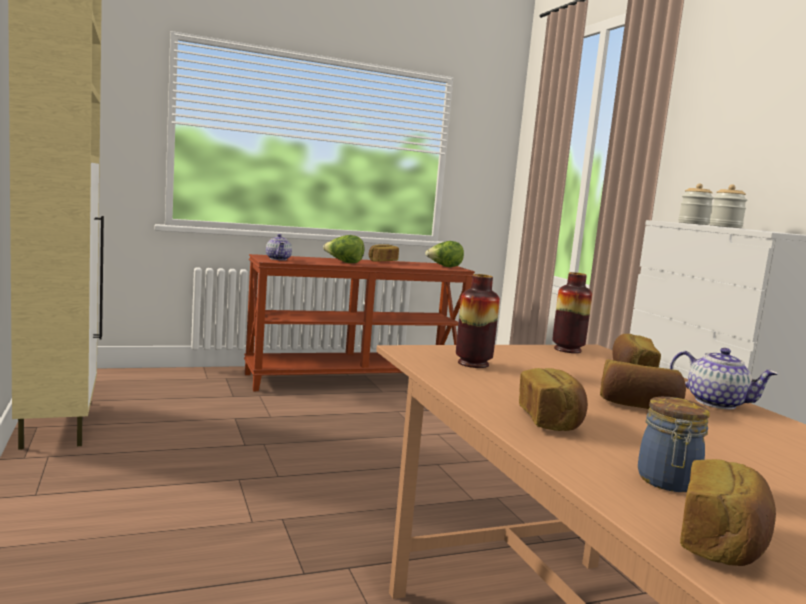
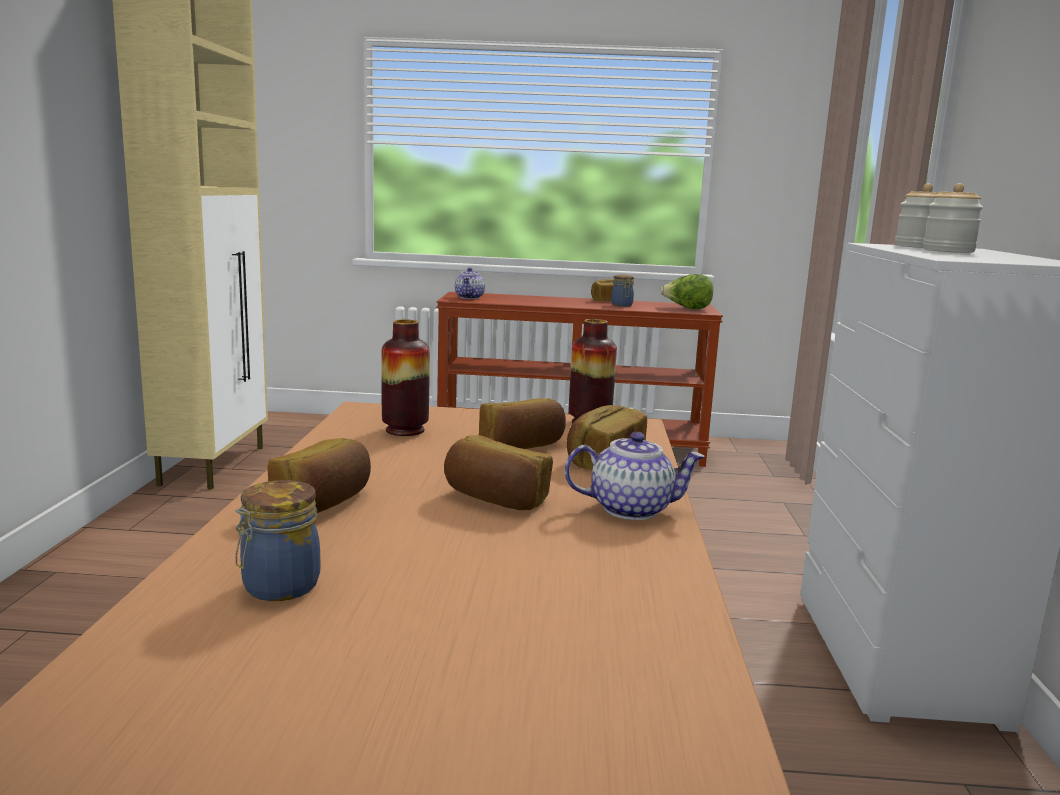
camera: 25 degrees right, 5 degrees up
(344, 262) = (548, 302): lettuce -> none
(398, 264) = (622, 305): none -> jar
(716, 403) = (631, 509): teapot -> teapot turned 60 degrees counterclockwise
(722, 542) = (160, 658): bread -> bread (522, 446)

